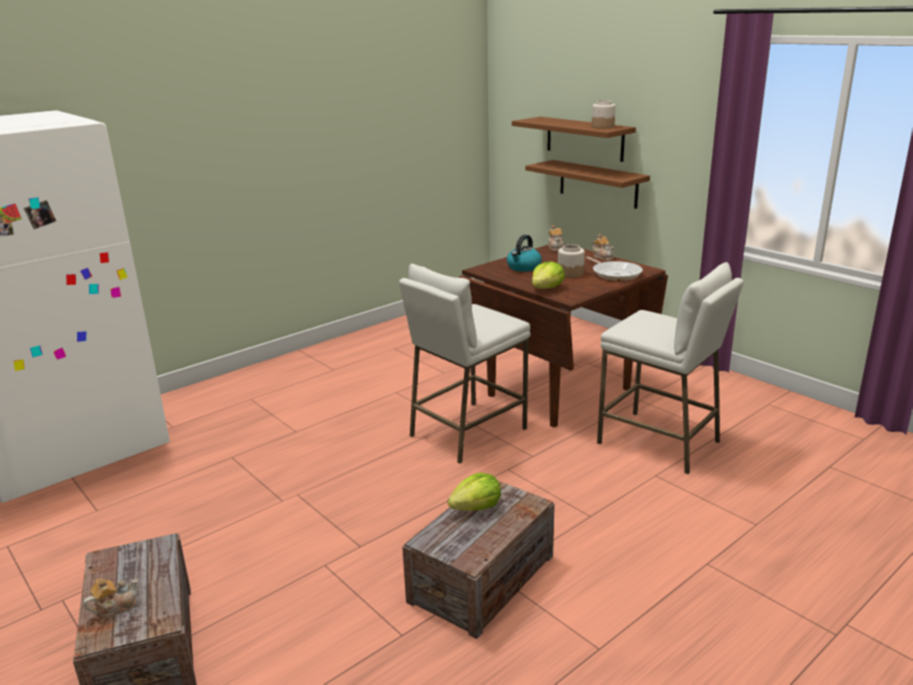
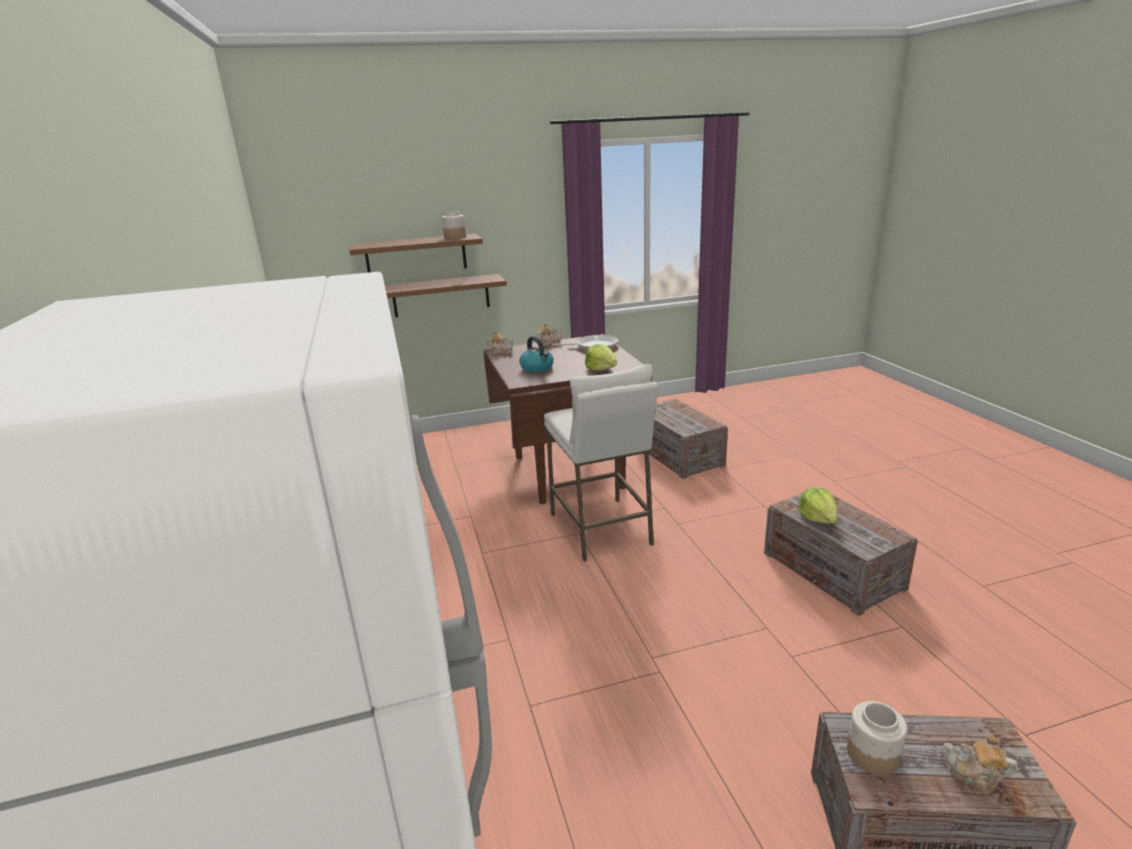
camera: 65 degrees left, 0 degrees up
(115, 607) = (975, 775): teapot -> teapot turned 60 degrees counterclockwise
(570, 273) = (575, 357): jar -> jar (872, 754)
(659, 442) = (678, 455): white stool -> crate

